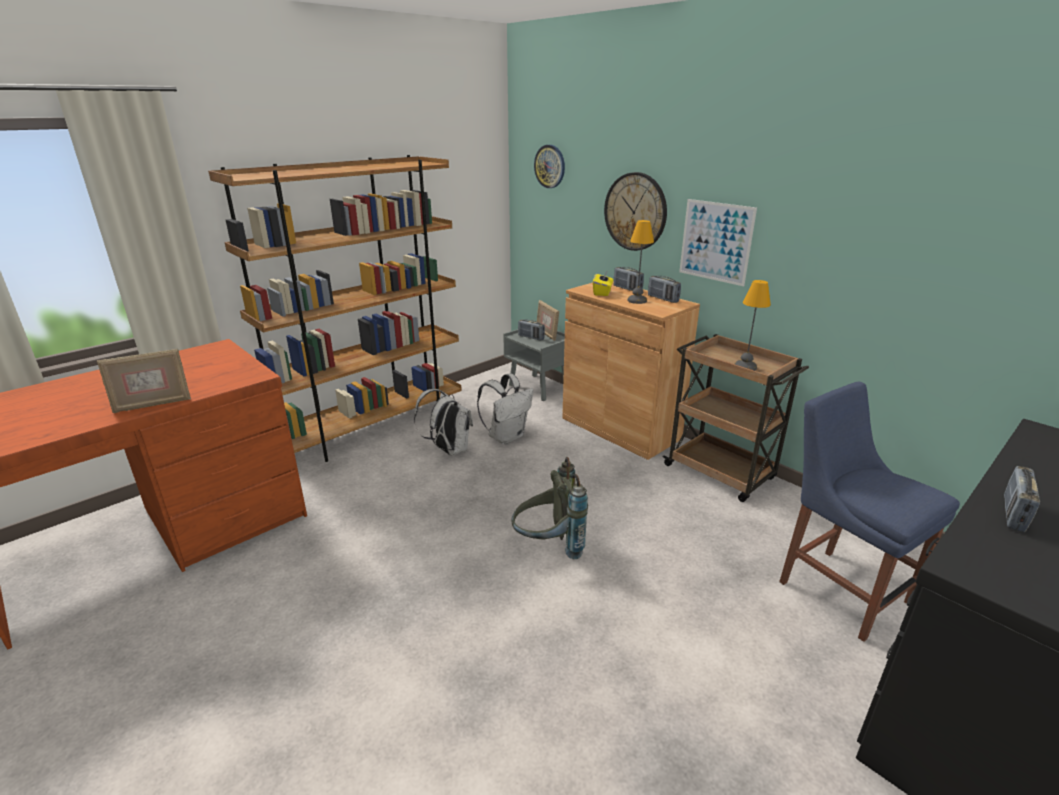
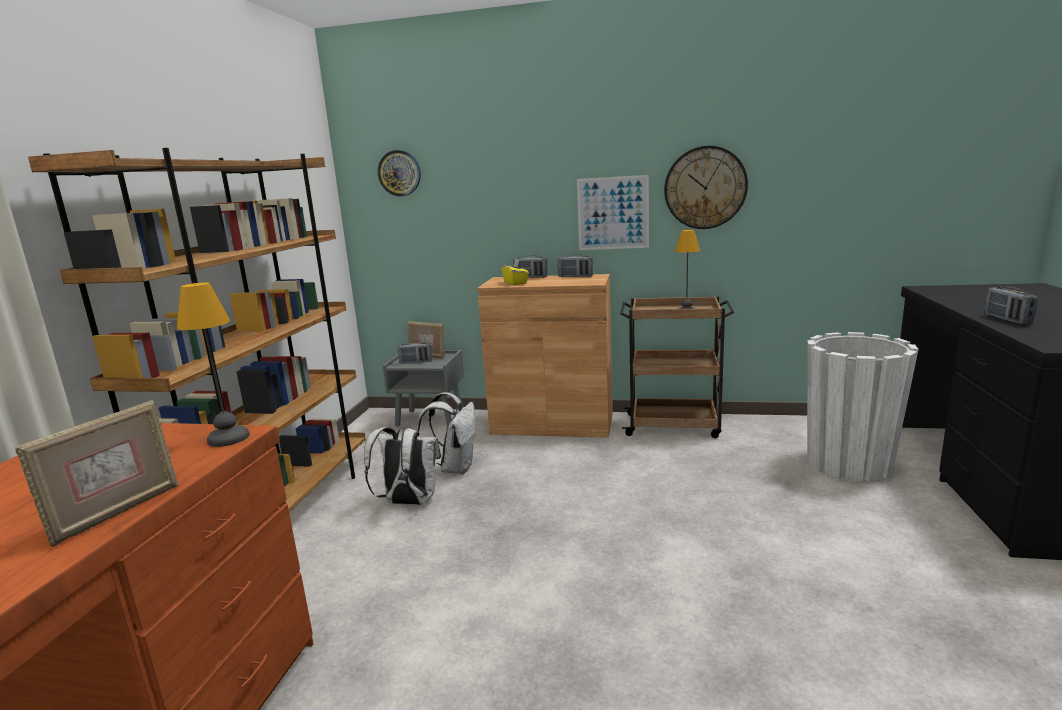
camera: 35 degrees left, 10 degrees down
(548, 546) = (626, 535): grey backpack -> none
(635, 212) = (518, 202): wall clock -> wall clock (705, 188)
(636, 300) = (557, 281): table lamp -> table lamp (227, 438)
(838, 588) = (848, 463): blue chair -> white planter

